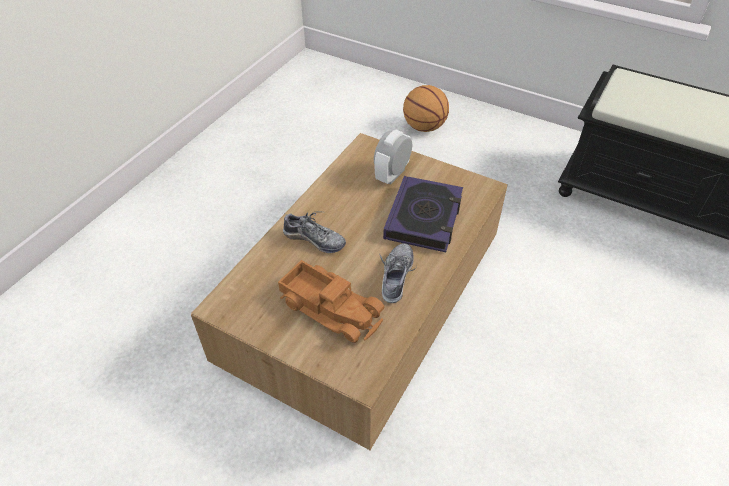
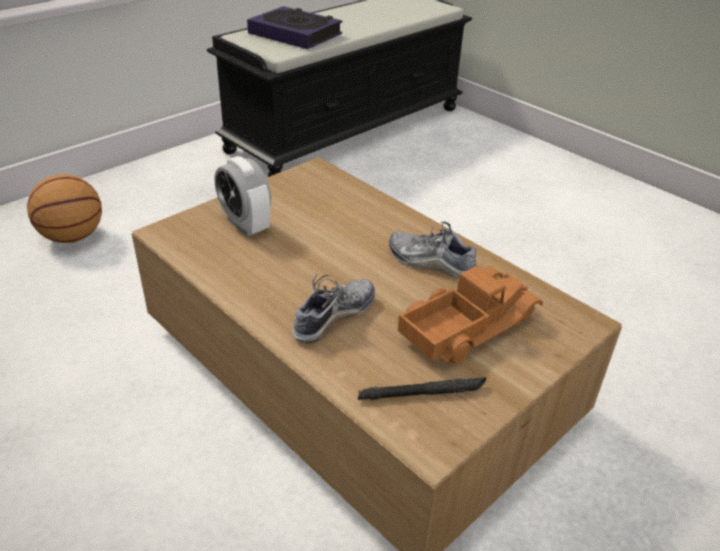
camera: 75 degrees left, 10 degrees down
(259, 295) = (422, 393): none -> black flashlight
(424, 218) = (342, 220): book -> book (295, 34)

